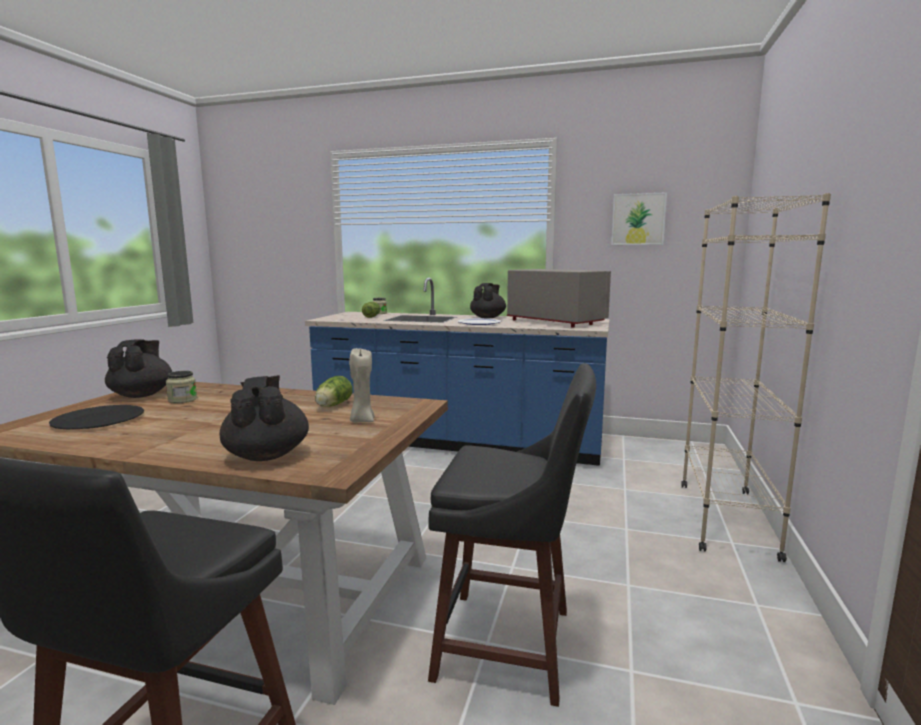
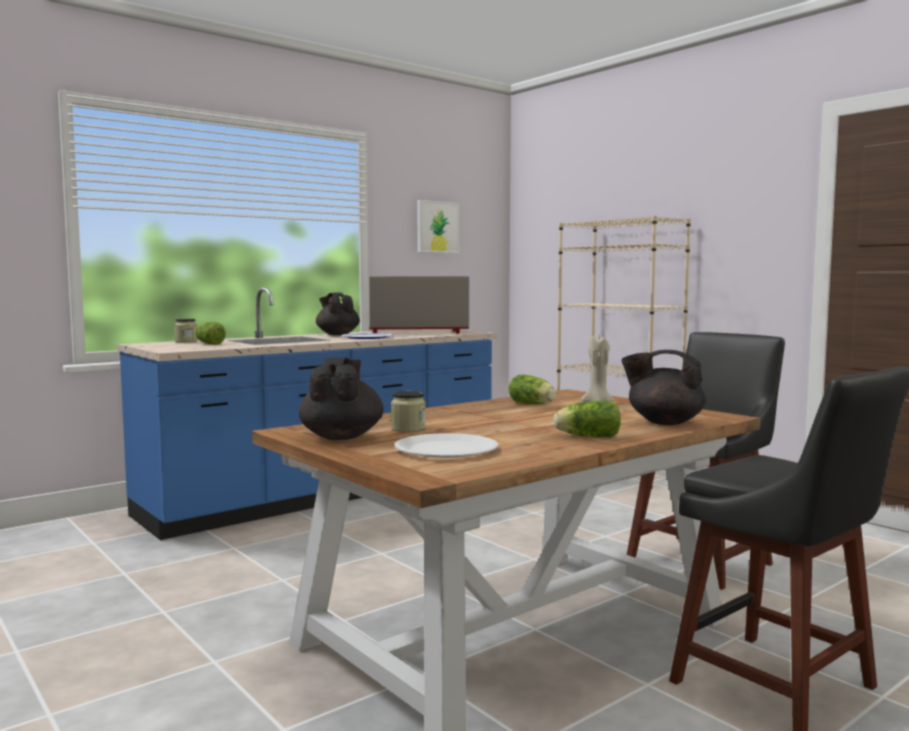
camera: 55 degrees left, 5 degrees down
(99, 420) = (446, 449): black plate -> white plate
(142, 395) = (342, 437): black teapot -> black teapot turned 60 degrees clockwise
(167, 442) = (586, 436): none -> lettuce

